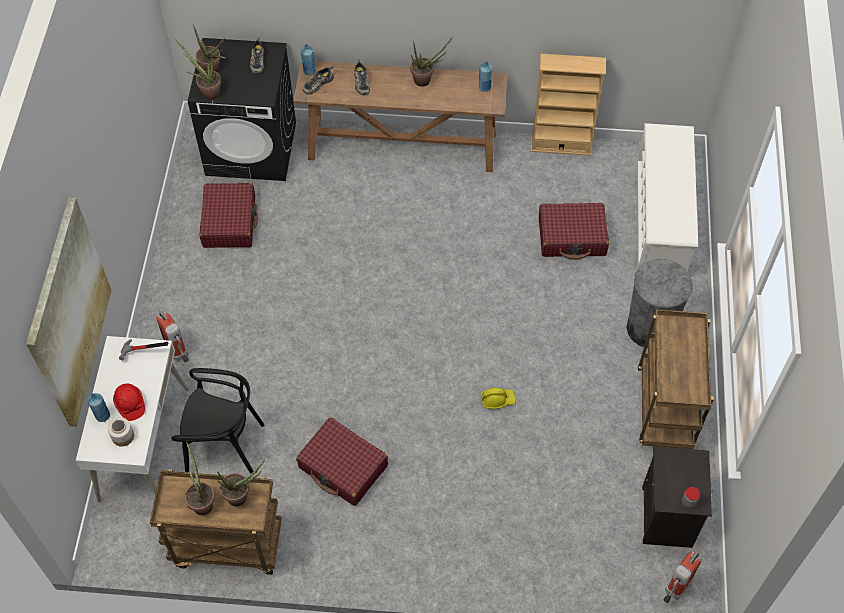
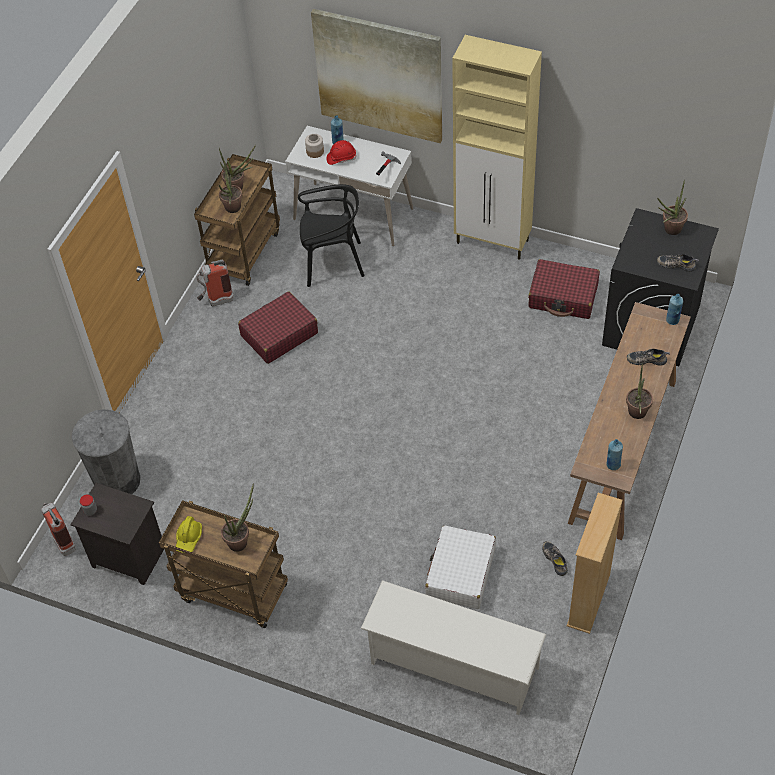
camera: 110 degrees right, 5 degrees down
(164, 296) = (493, 242): none -> beige cabinet
(179, 355) = (429, 245): fire extinguisher -> fire extinguisher (216, 301)
(207, 92) = (642, 223): potted plant -> potted plant (241, 540)
(224, 444) = (332, 262): black chair -> black chair turned 120 degrees counterclockwise
(317, 83) = (653, 324): shoe -> shoe (556, 560)
(497, 400) = (297, 458): yellow hard hat -> yellow hard hat (189, 538)
(572, 237) = (460, 573): red suitcase -> white suitcase
(649, 328) = (325, 609): grey trash can -> grey trash can (117, 480)

